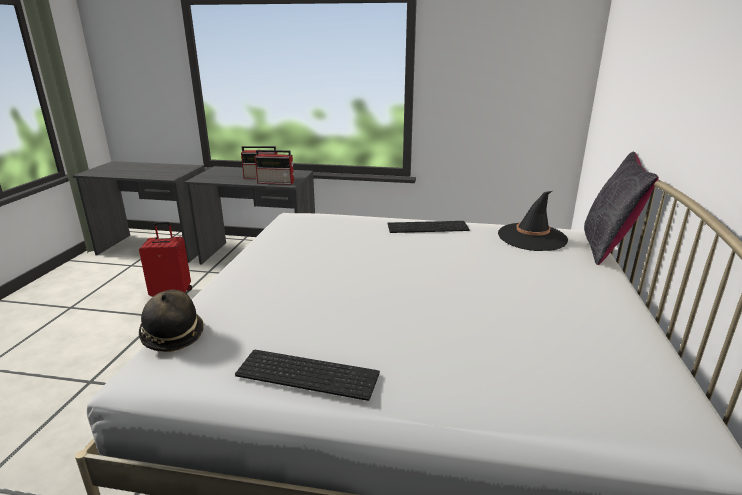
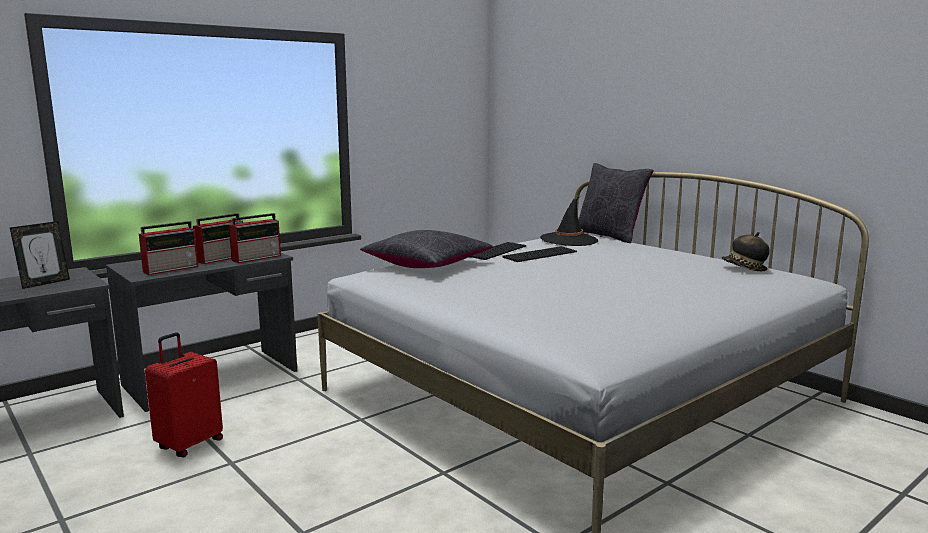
camera: 50 degrees left, 10 degrees down
(161, 171) = (44, 283): none -> picture frame
(172, 335) = (557, 337): hat -> hat (744, 268)
(222, 178) = (172, 269): none -> radio
(309, 373) = (671, 315): keyboard -> keyboard (540, 254)
(340, 222) = (427, 264): none -> black pillow

